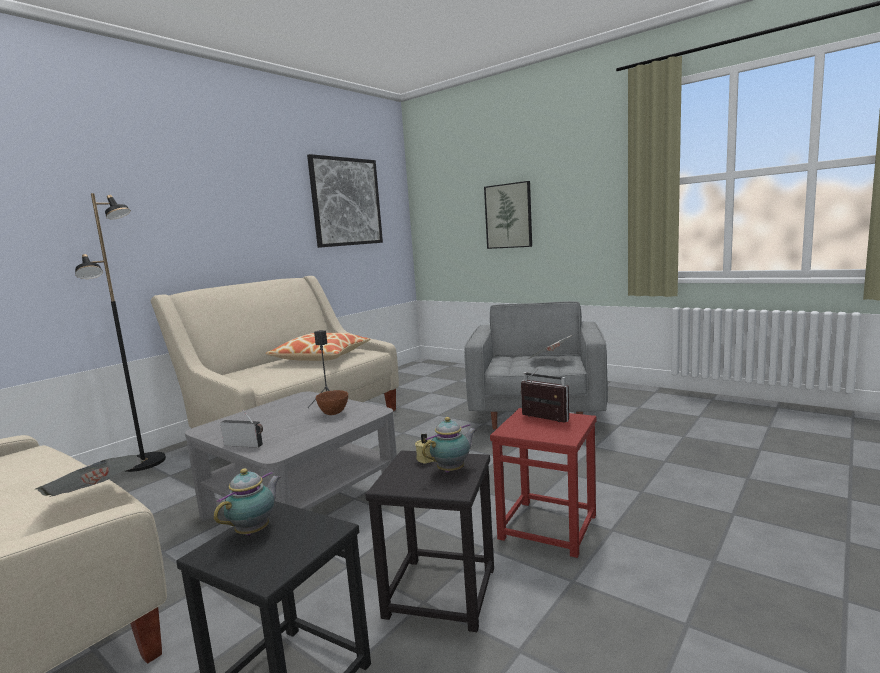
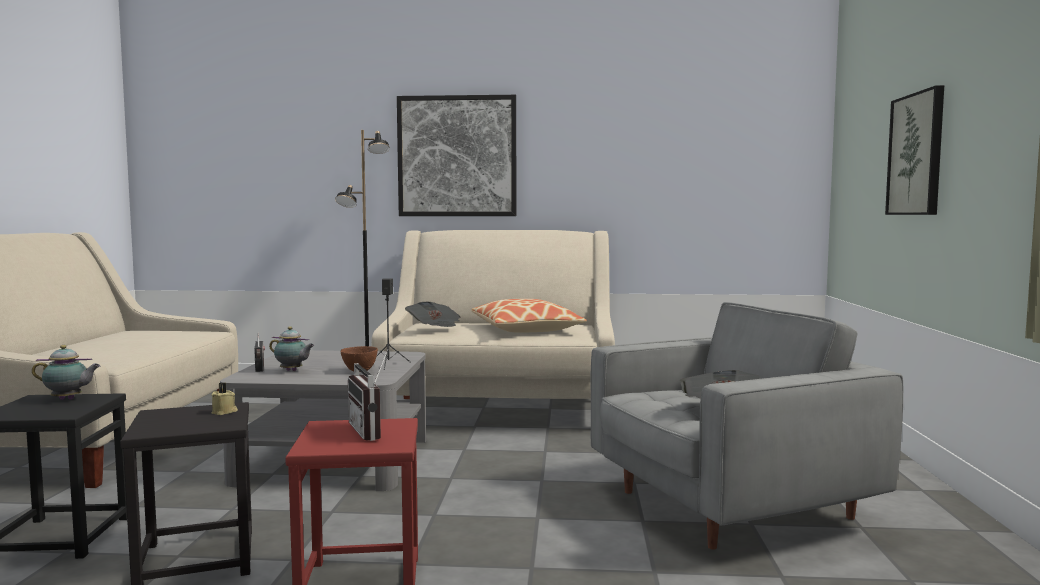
camera: 55 degrees right, 5 degrees down
(97, 499) = (119, 359): newspaper -> newspaper (435, 330)
(346, 202) = (692, 134): picture -> picture (457, 156)
(453, 470) = (196, 424): teapot -> teapot (292, 371)
(541, 420) = (373, 431): radio -> radio turned 150 degrees clockwise

